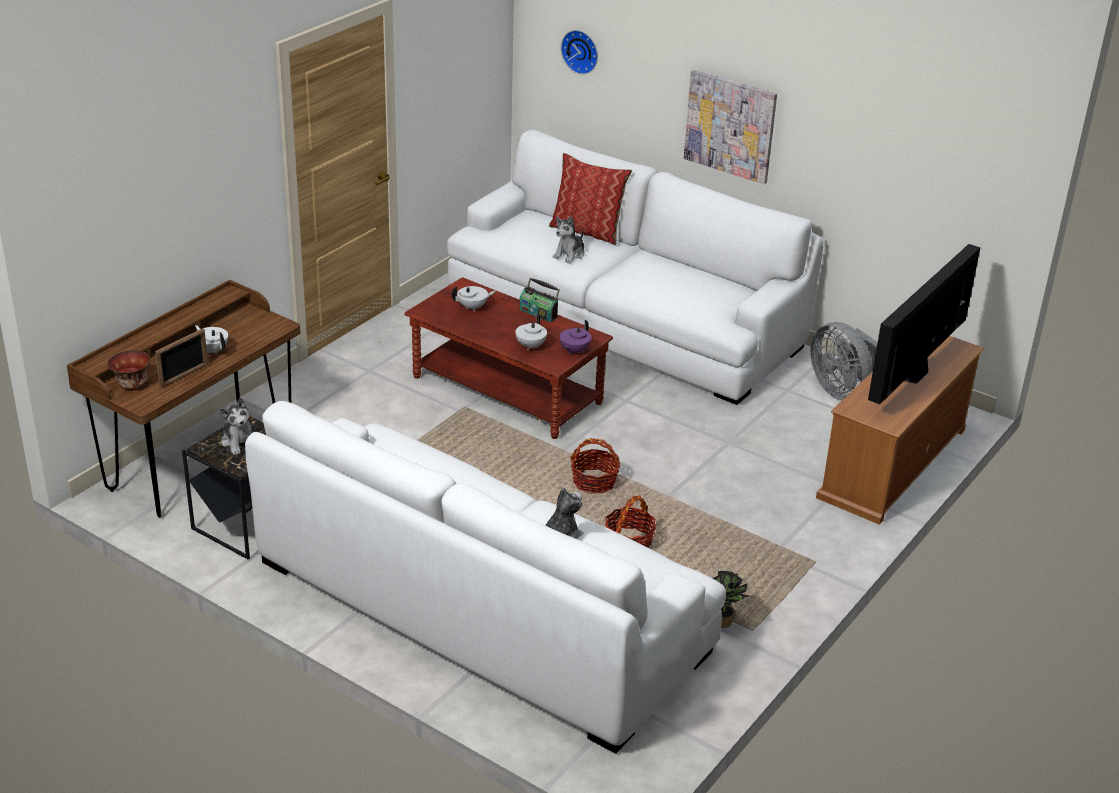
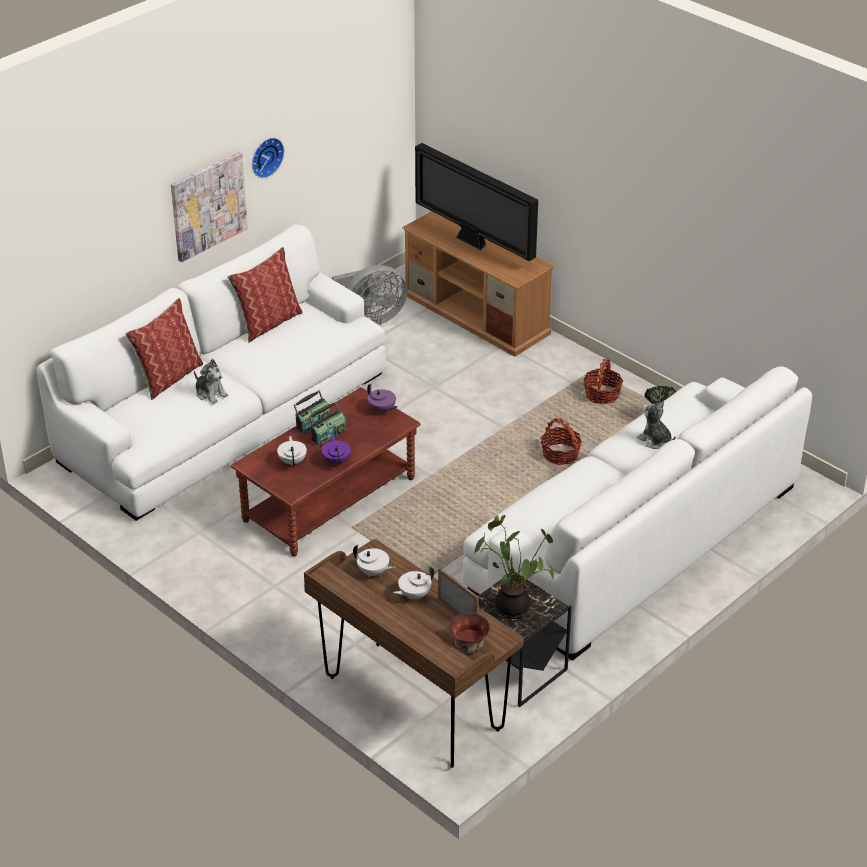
camera: 80 degrees left, 5 degrees up
(240, 442) = (514, 606): plush toy -> potted plant
(478, 331) = (336, 461): none -> purple teapot
(521, 323) = (328, 435): none -> radio
(530, 346) = (369, 433): white teapot -> white teapot (373, 572)
(581, 51) = (67, 246): wall clock -> wall clock (265, 156)
(594, 481) = (478, 463): basket -> basket (602, 394)
(703, 272) = (268, 323): none -> pillow

